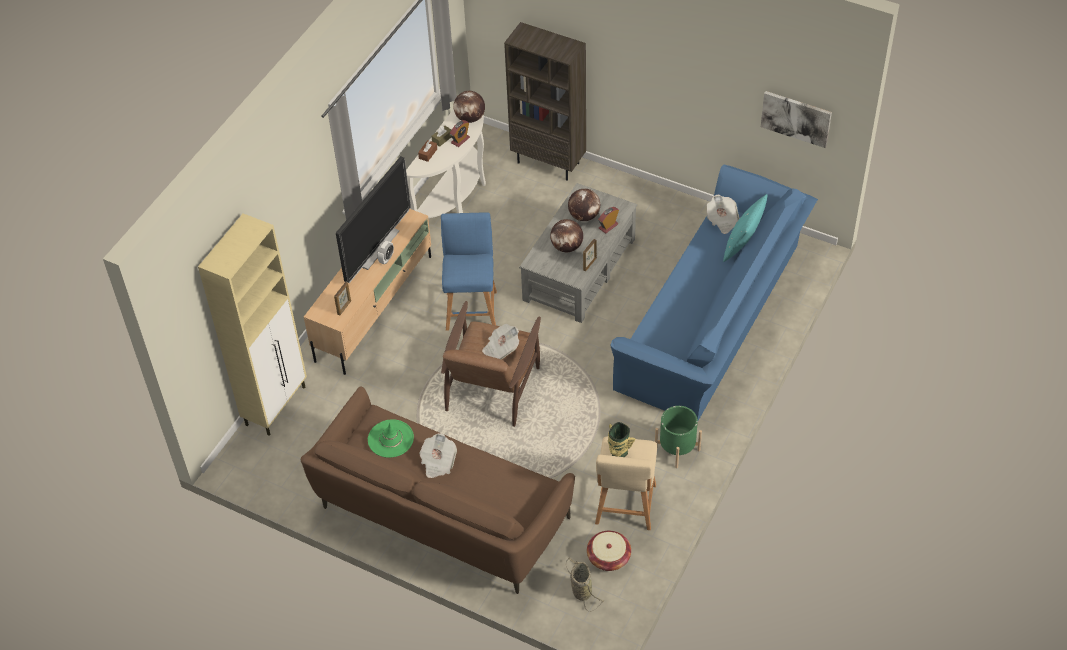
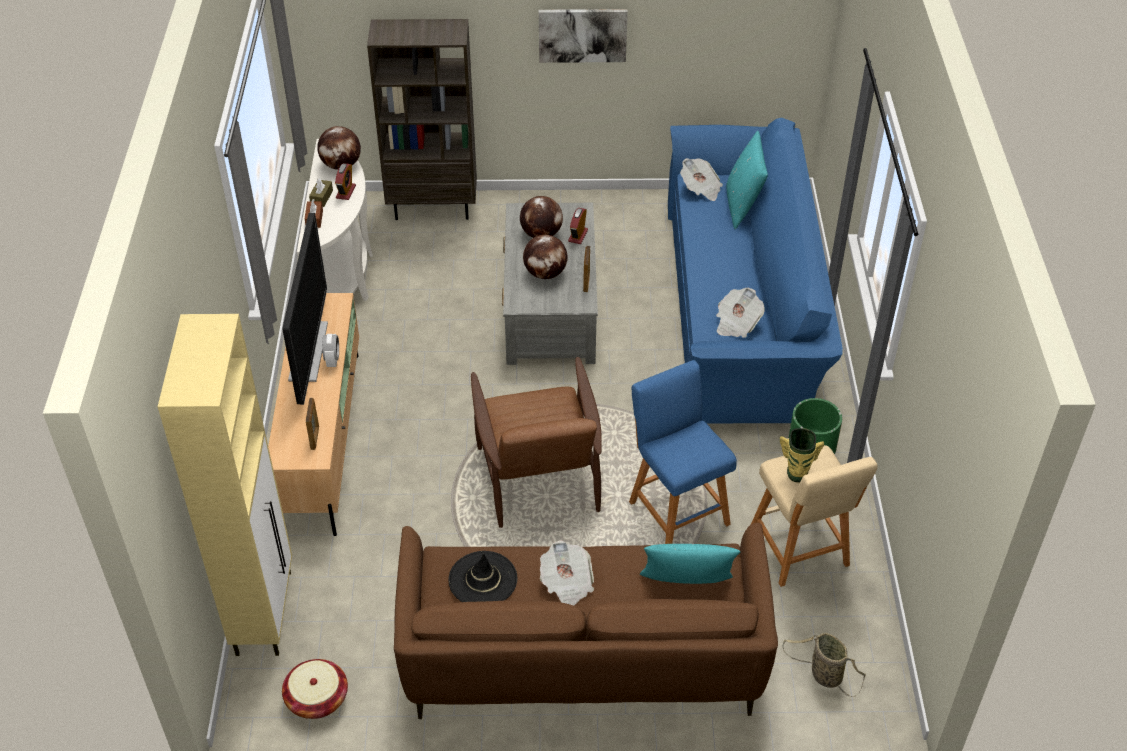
camera: 30 degrees left, 5 degrees down
(390, 438) = (482, 579): green hat -> black hat
(471, 307) = (449, 395): blue stool -> blue stool (676, 509)
(501, 349) = (545, 416): newspaper -> newspaper (736, 323)
(507, 496) = (686, 588): none -> turquoise pillow
(608, 557) = (826, 619): basket -> basket (317, 699)
(796, 118) = (759, 30): picture -> picture (582, 34)

